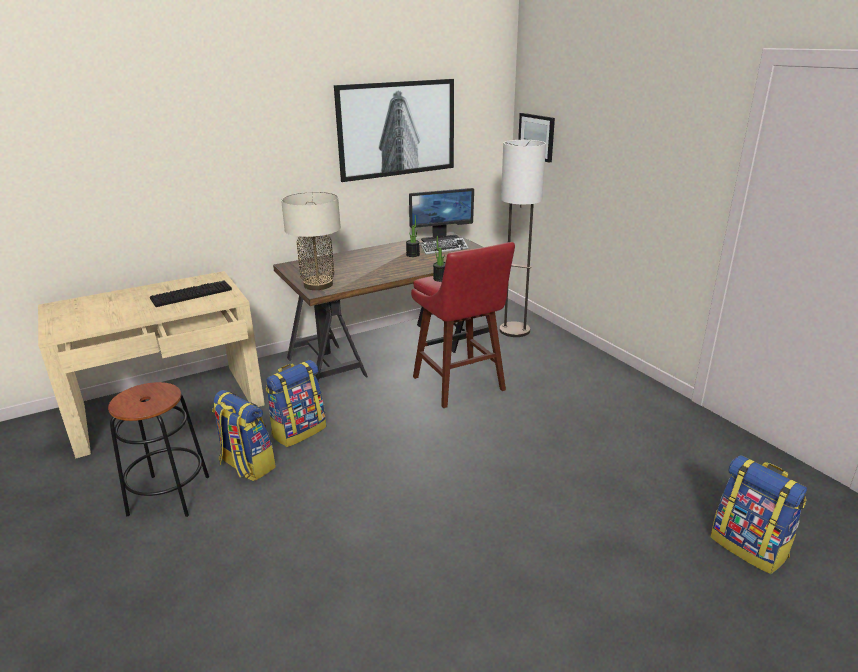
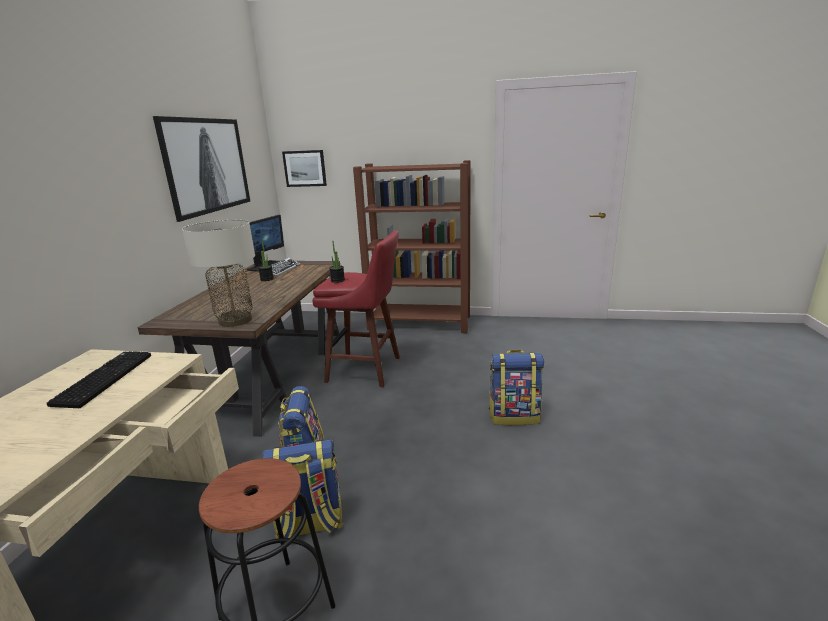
camera: 50 degrees left, 5 degrees down
(514, 330) = (339, 325): floor lamp -> none
(593, 366) = (420, 322): none -> brown bookcase
(749, 547) = (619, 358): backpack -> backpack (514, 416)

